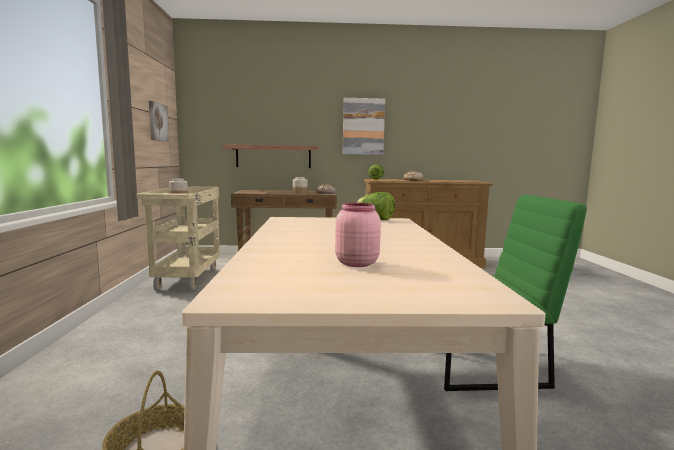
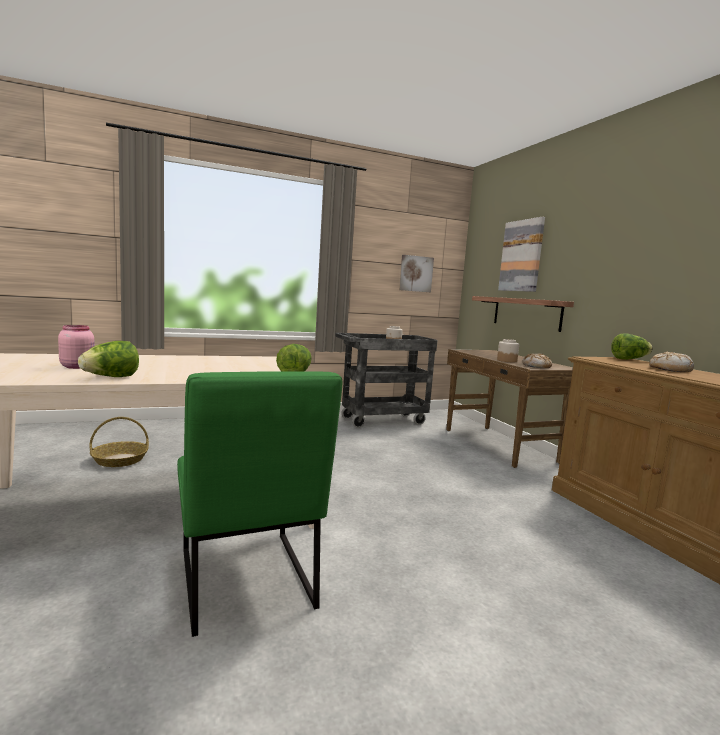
camera: 70 degrees right, 0 degrees up
(187, 280) = (380, 421): beige cart -> black cart
(363, 126) = (638, 270): picture -> picture (521, 256)
(424, 252) = (111, 377): none -> lettuce

